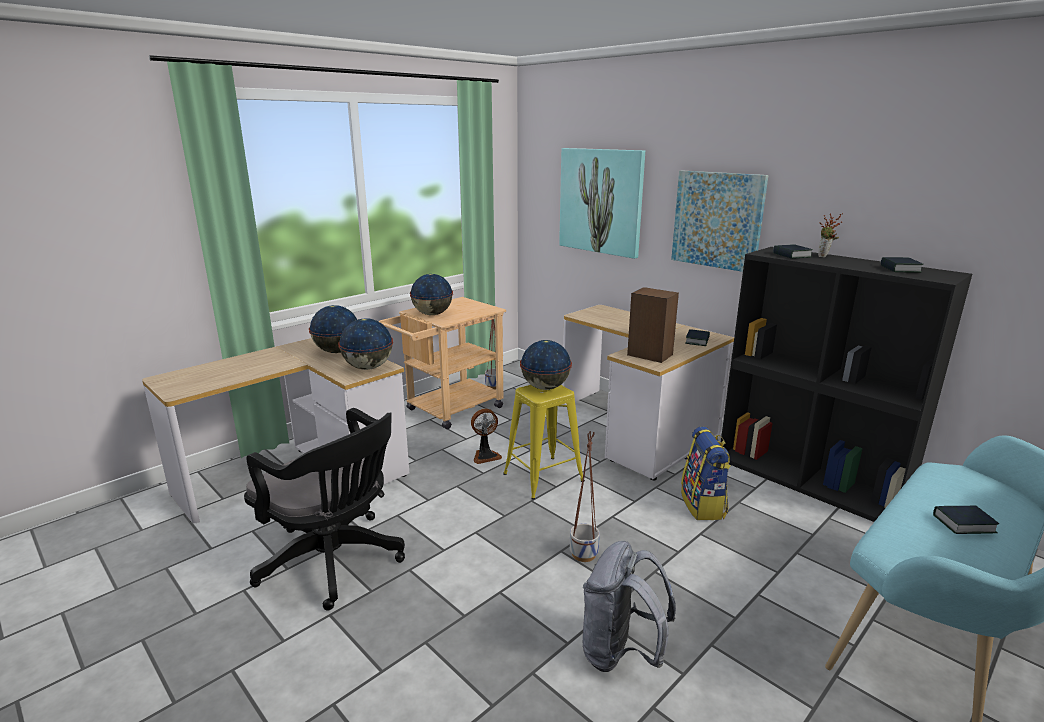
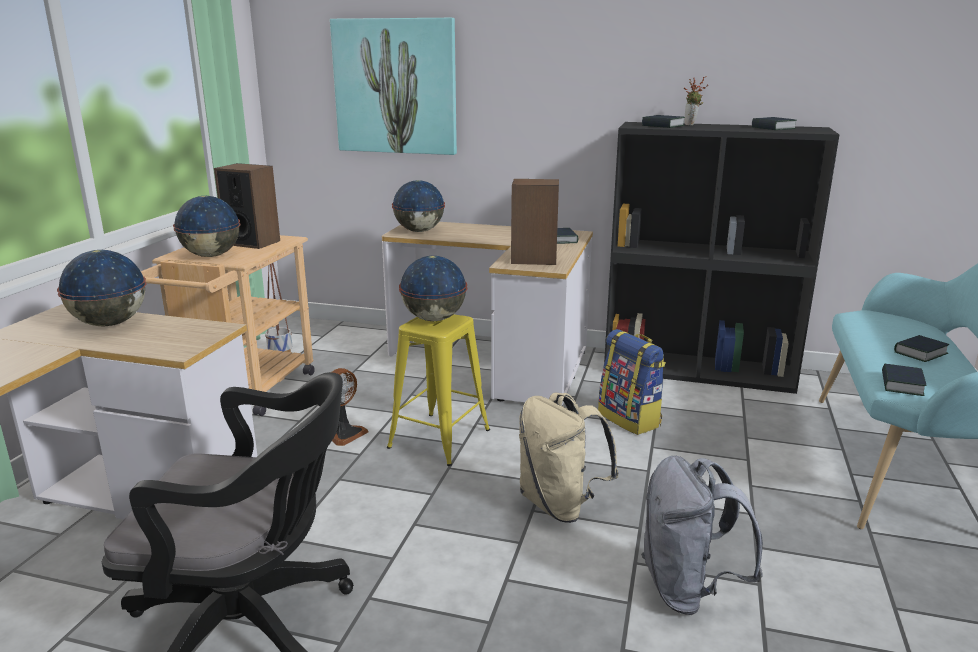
camera: 30 degrees left, 0 degrees up
(368, 367) = (191, 334): globe -> globe (419, 231)
(467, 308) = (252, 242): none -> speaker
(584, 554) = (560, 505): planter -> beige backpack
(717, 220) = (557, 97): picture -> none
(895, 547) = (901, 385): none -> book

